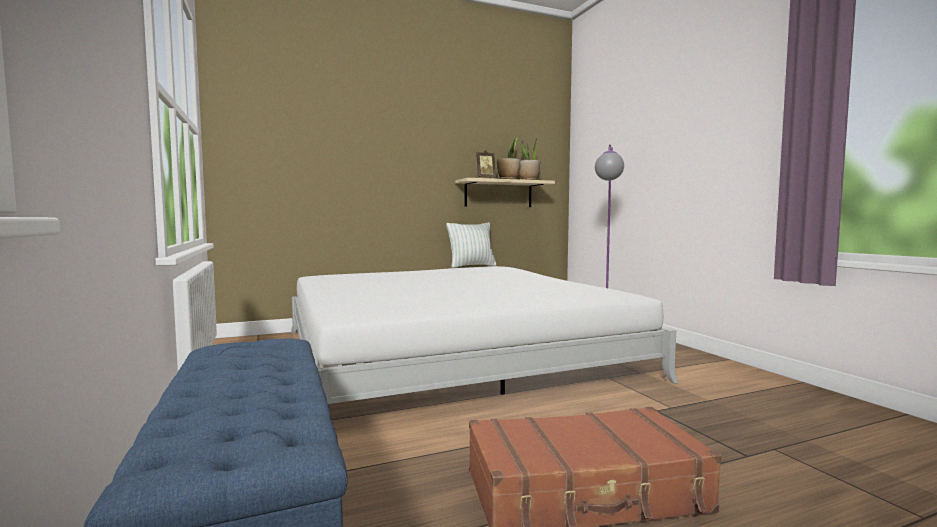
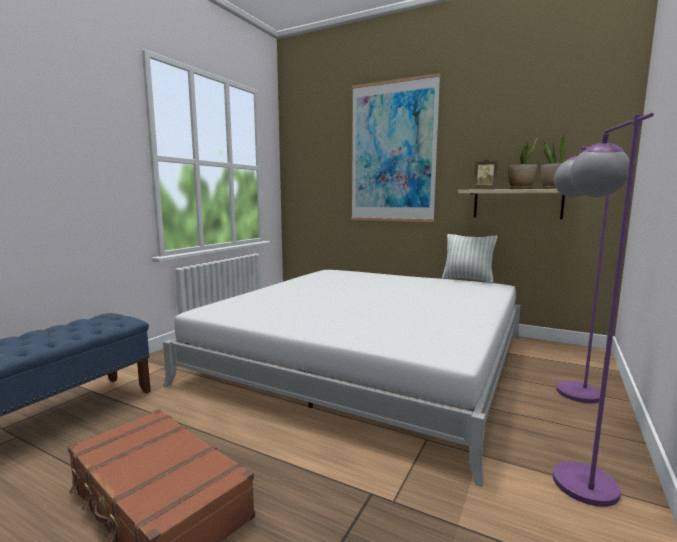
camera: 50 degrees right, 5 degrees up
(379, 135) = (393, 152): none -> picture
(683, 361) = (576, 471): none -> purple floor lamp

